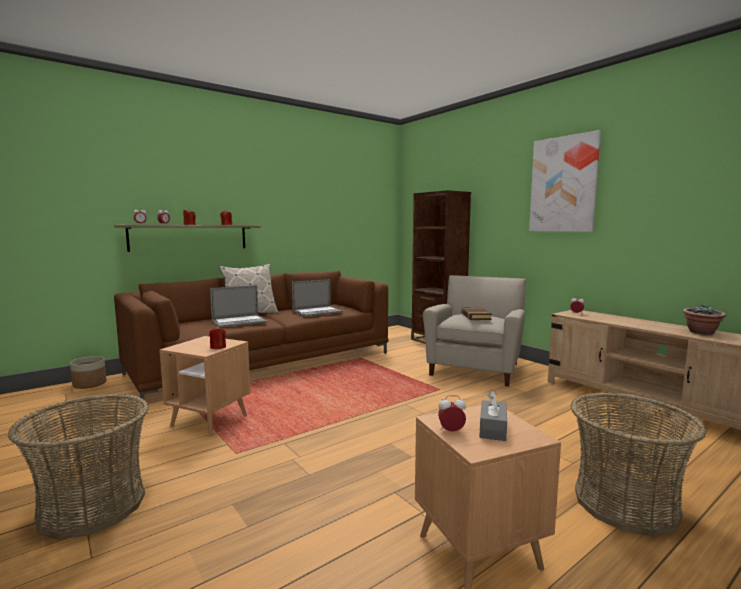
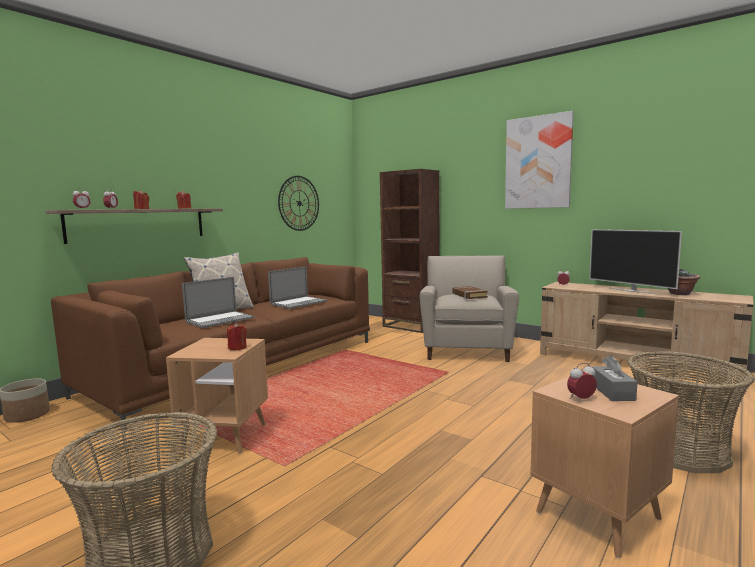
camera: 15 degrees left, 0 degrees up
(340, 221) = (299, 203): none -> wall clock
(647, 325) = (631, 290): none -> television

